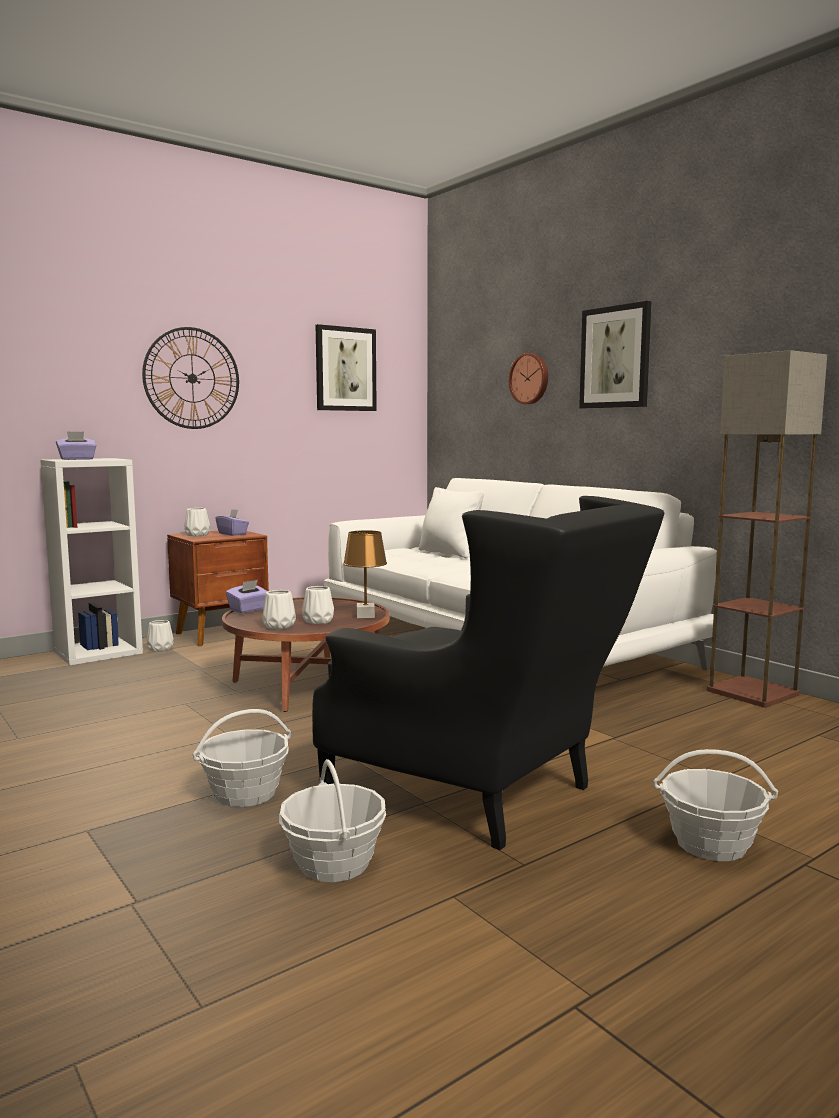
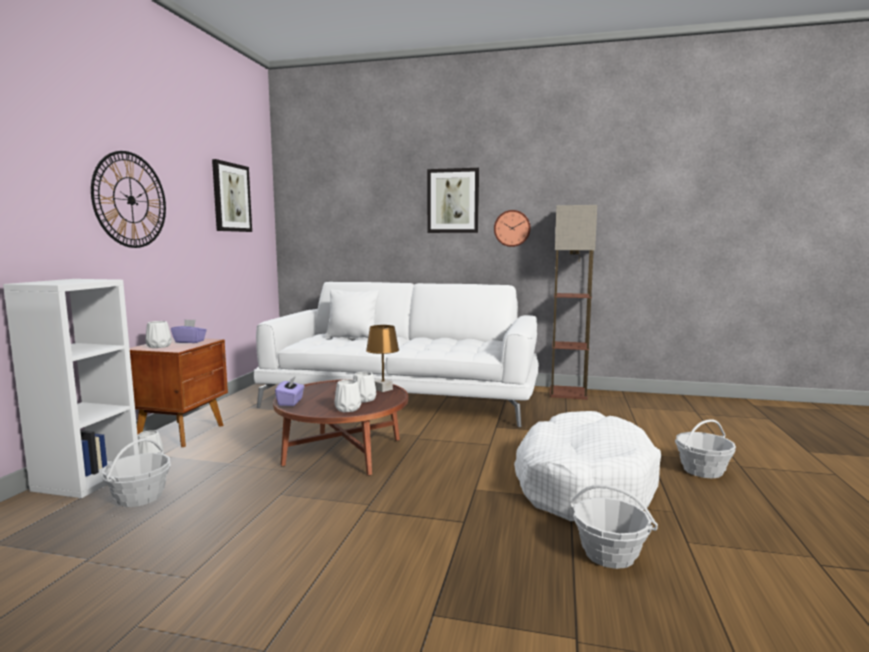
camera: 40 degrees left, 0 degrees up
(77, 459) = (59, 282): purple tissue box -> none
(245, 793) = (472, 538): basket -> basket (139, 497)
(482, 794) = (582, 484): black armchair -> white dog bed
(530, 379) = (380, 211): wall clock -> wall clock (512, 228)

